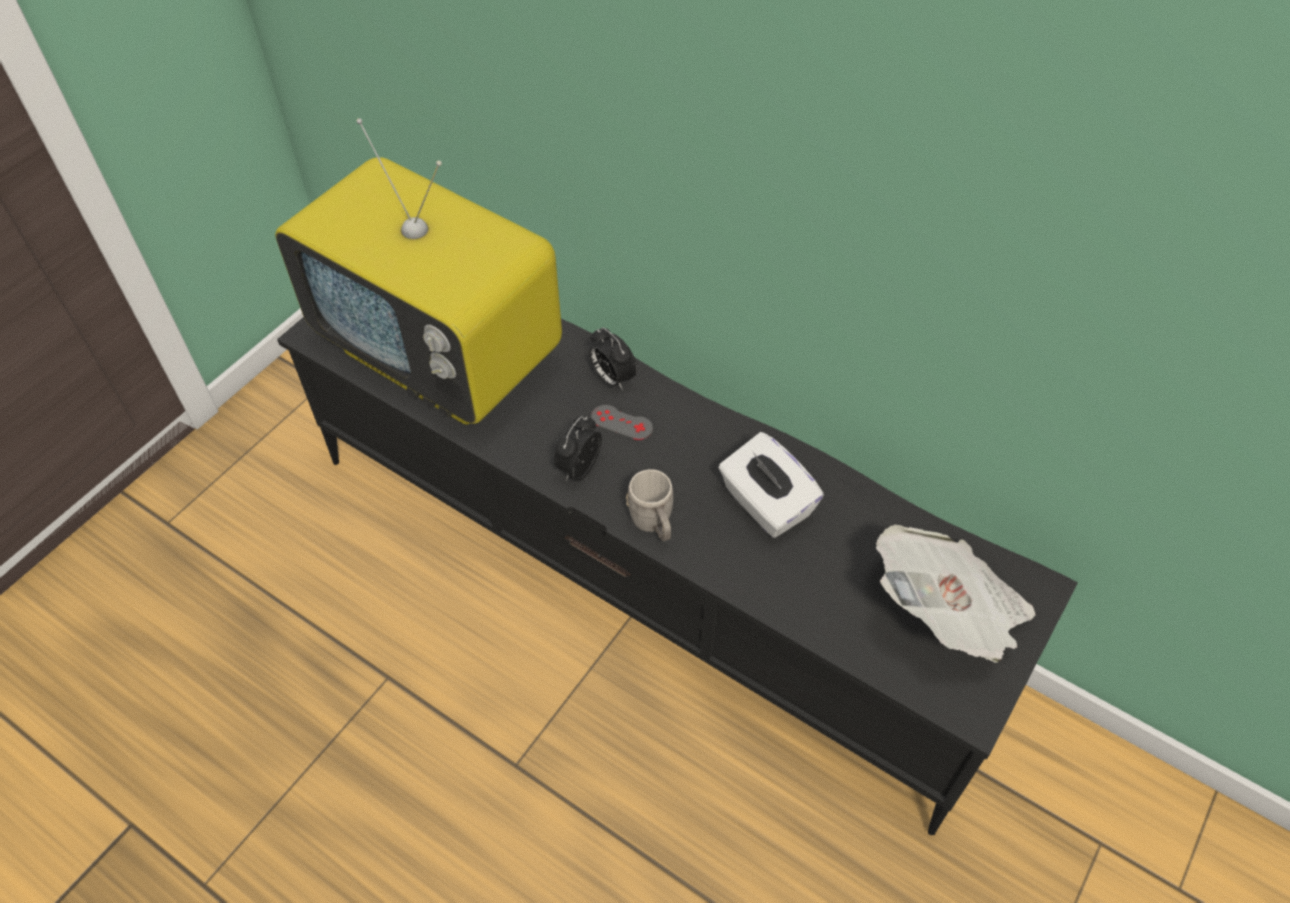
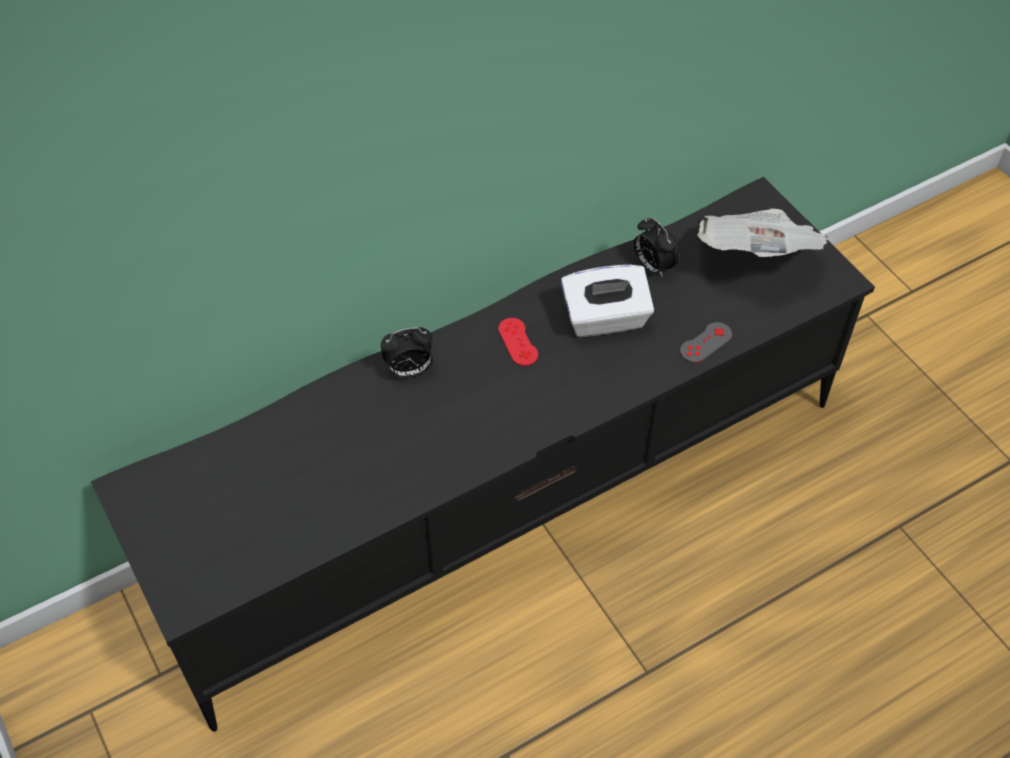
camera: 65 degrees left, 0 degrees up
(443, 357) = (296, 495): television -> none
(578, 468) = (497, 432): alarm clock -> alarm clock (652, 266)
(621, 422) = (464, 382): grey game controller -> grey game controller (705, 342)
(654, 524) = (586, 400): grey mug -> none
(693, 444) = (518, 342): none -> red game controller

